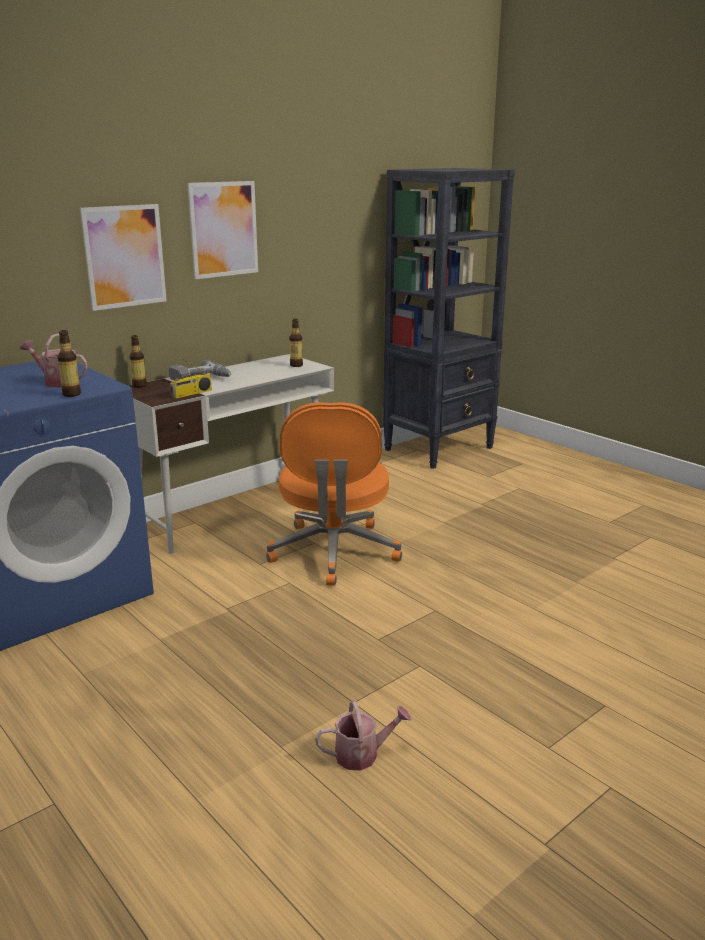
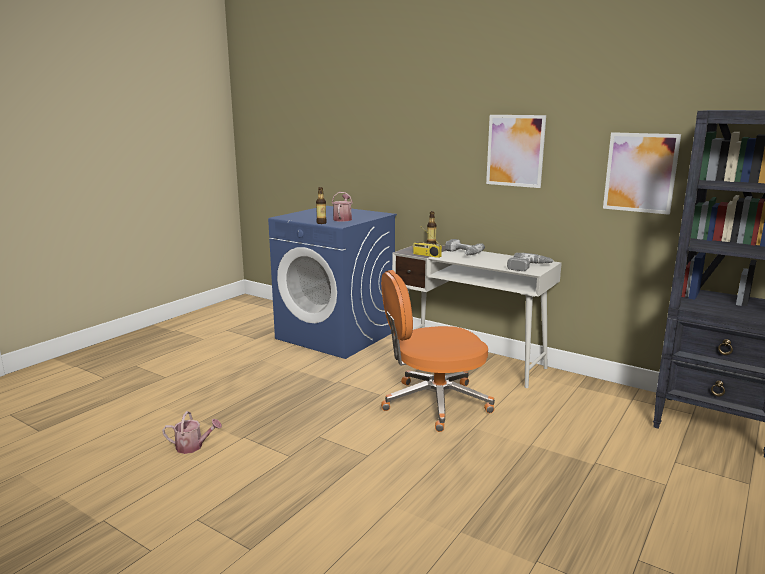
camera: 75 degrees right, 5 degrees down
(124, 256) = (441, 160): picture -> picture (640, 172)
(296, 365) = (529, 267): bottle -> power drill
(362, 754) = (193, 446): watering can -> watering can turned 60 degrees counterclockwise

